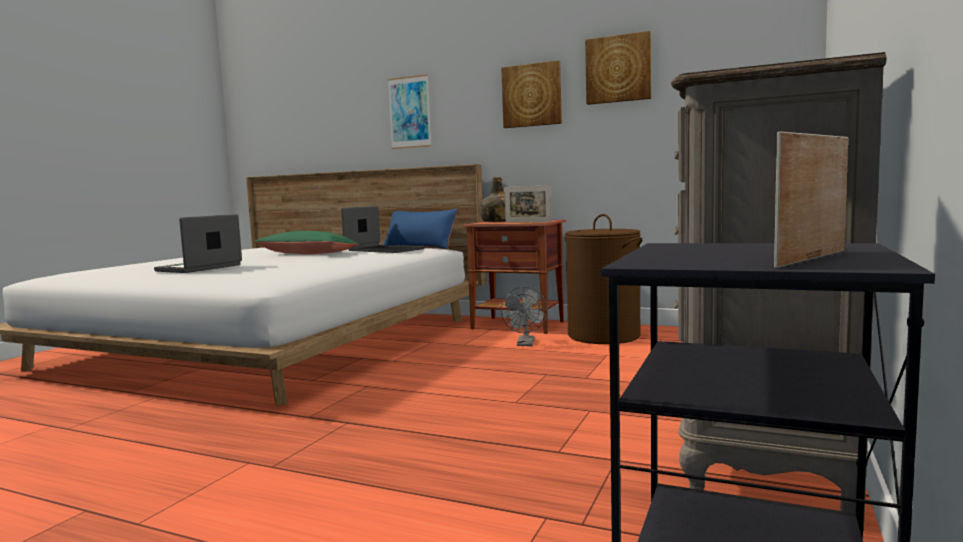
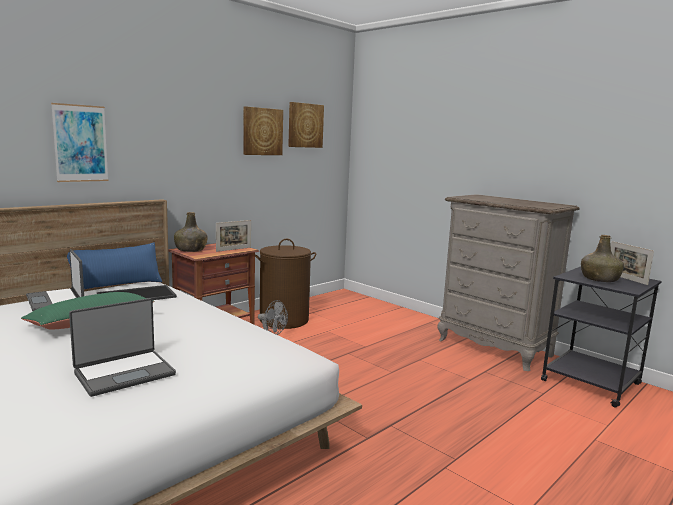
camera: 70 degrees left, 5 degrees up
(200, 268) = (124, 373): laptop -> laptop turned 90 degrees counterclockwise
(532, 95) = (204, 142): picture -> picture (305, 125)
(717, 252) = (599, 279): none -> green bottle

